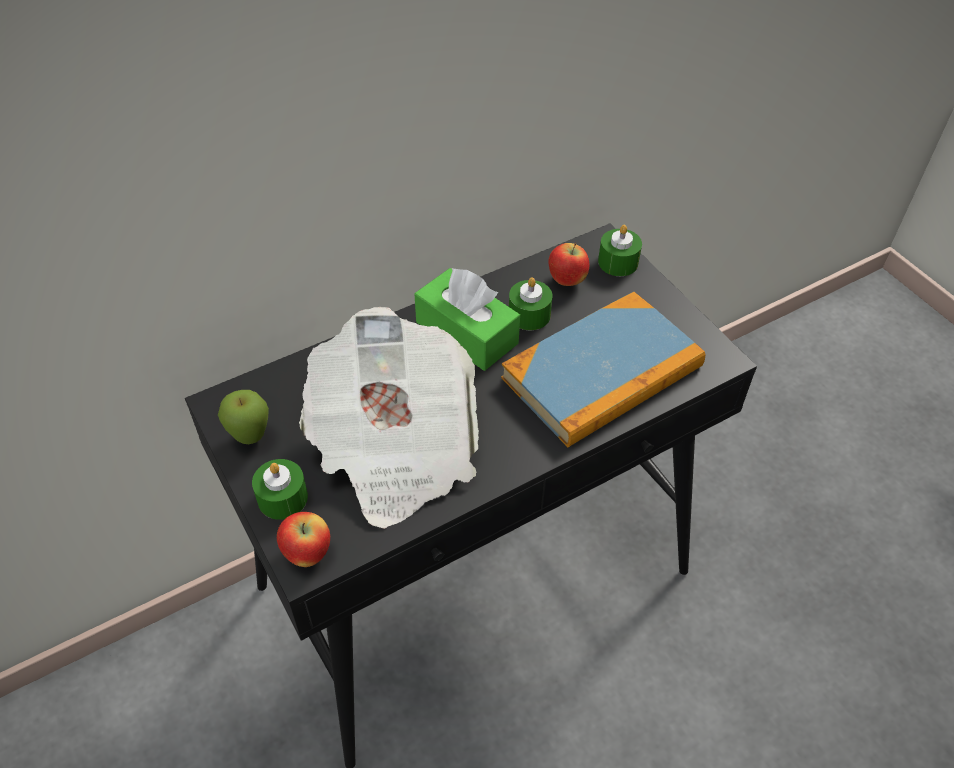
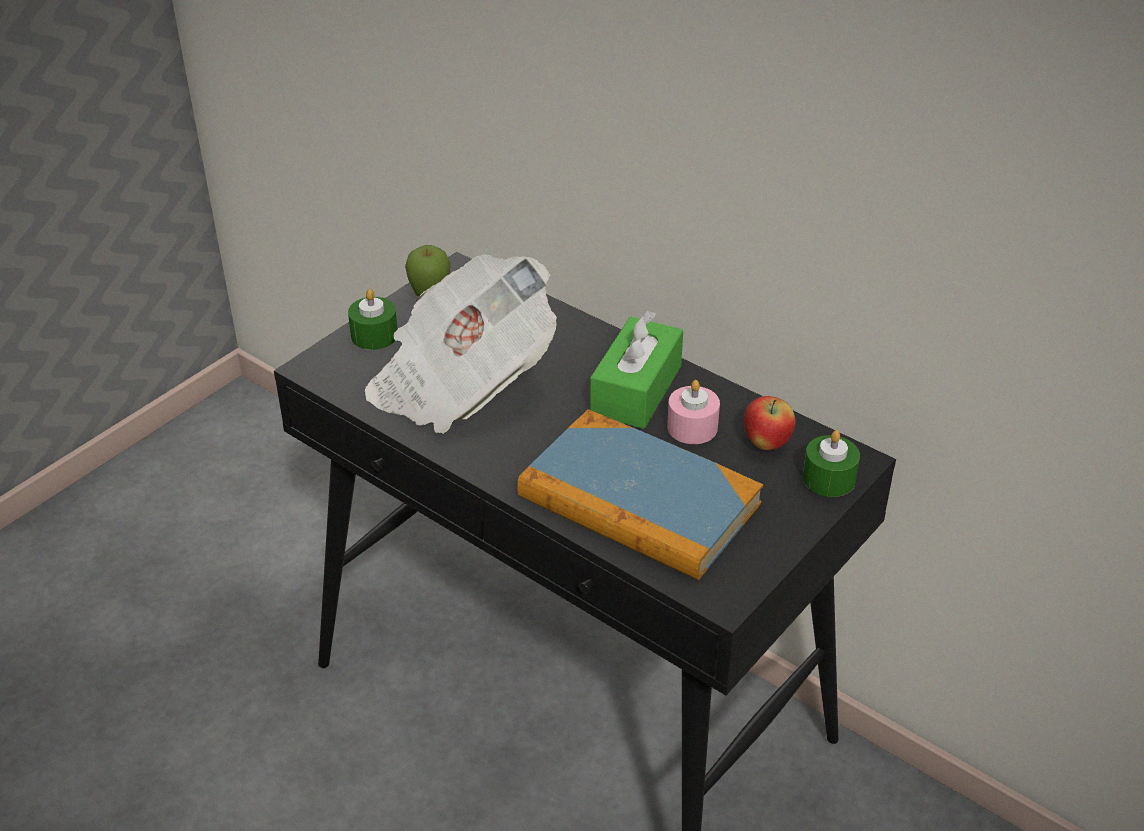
camera: 70 degrees right, 10 degrees down
(307, 553) = (323, 365): apple -> none
(529, 314) = (692, 427): green candle -> pink candle

